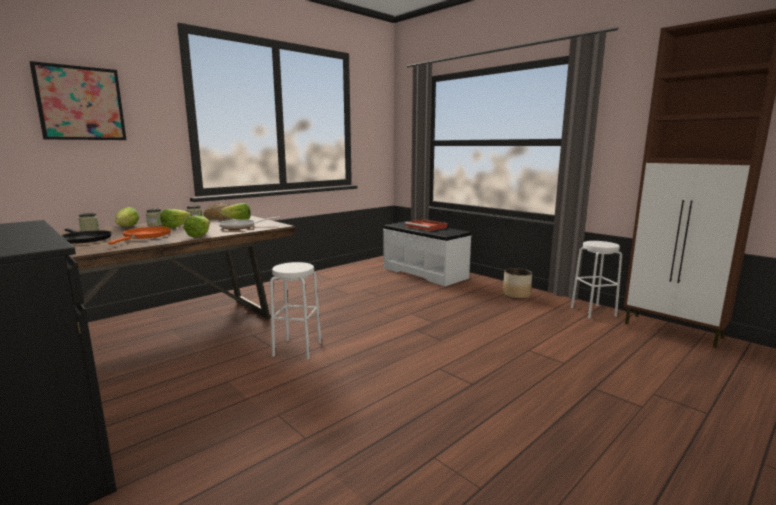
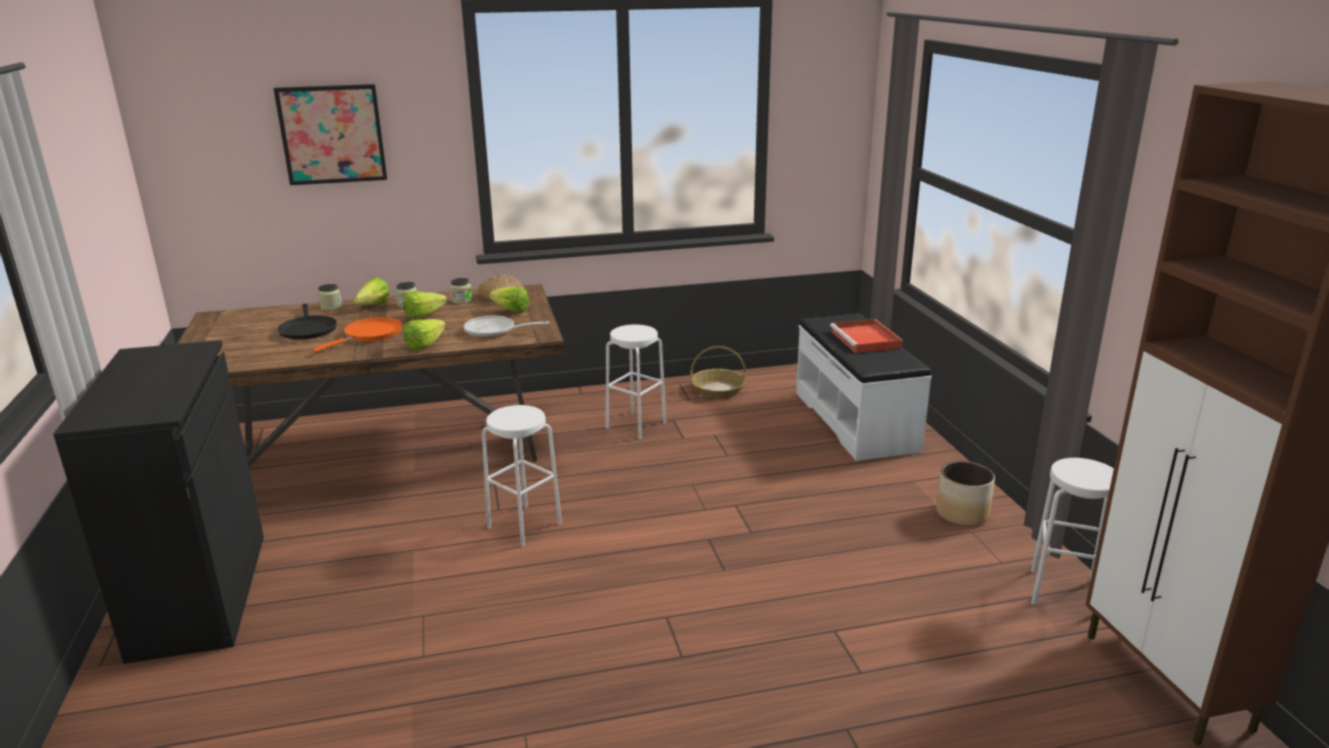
camera: 30 degrees right, 10 degrees up
(313, 293) = (636, 425): none -> white stool
(342, 273) = (718, 390): none -> basket

